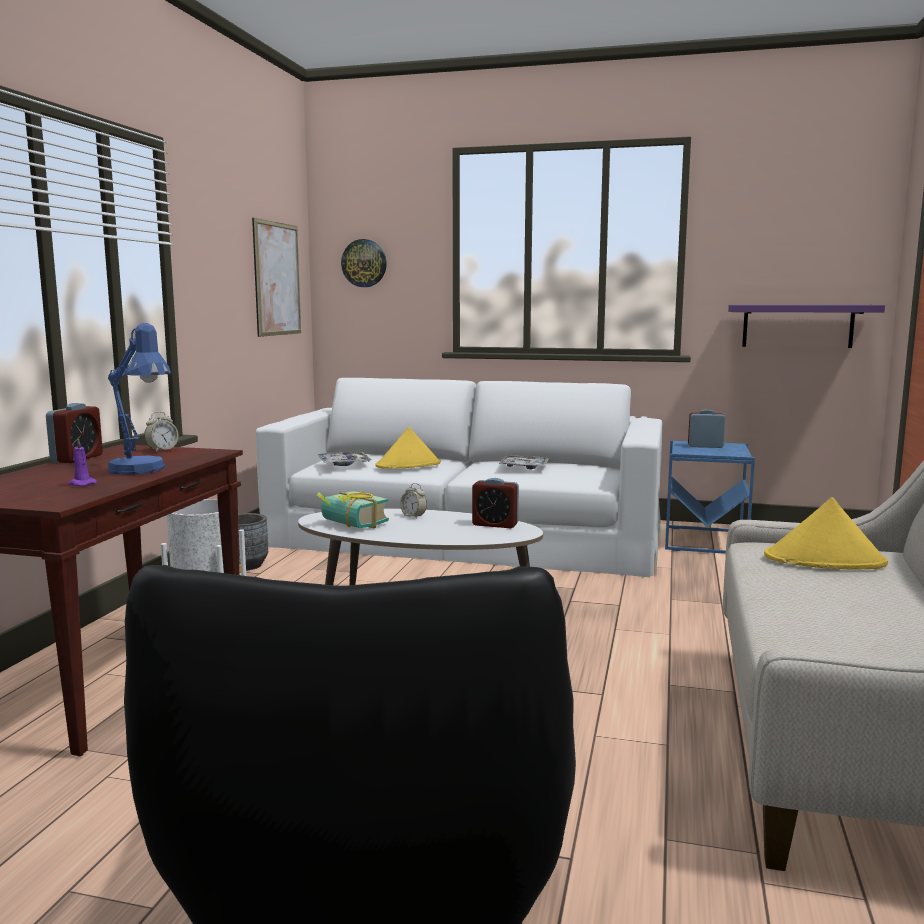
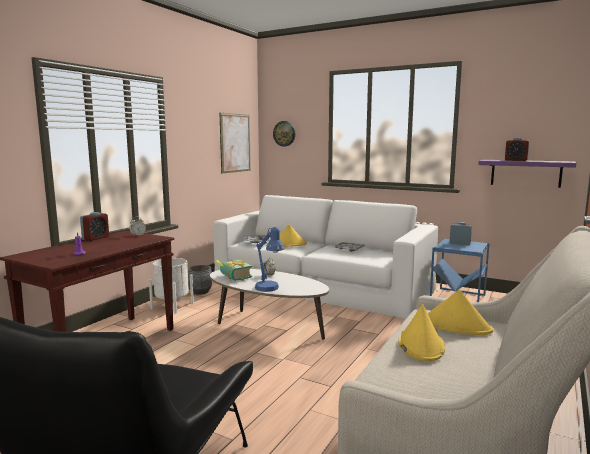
camera: 15 degrees right, 0 degrees up
(142, 471) = (114, 247): blue table lamp -> blue table lamp (269, 289)
(495, 524) = (306, 283): alarm clock -> alarm clock (516, 160)
(803, 590) = (420, 344): none -> yellow hat

